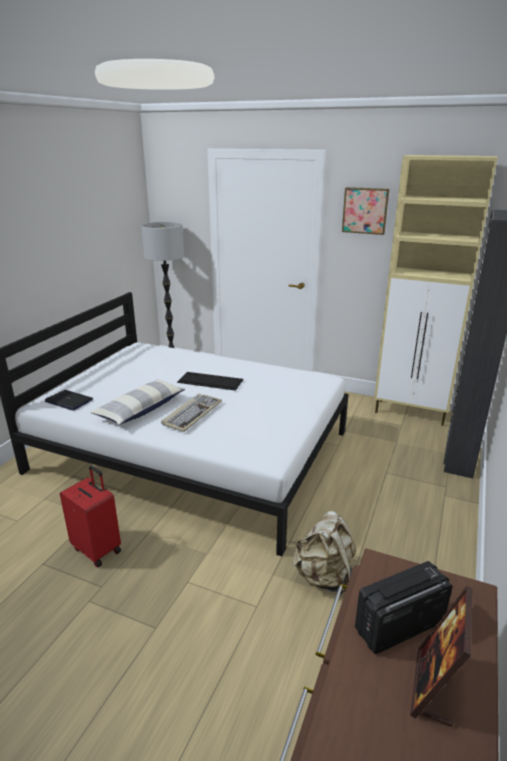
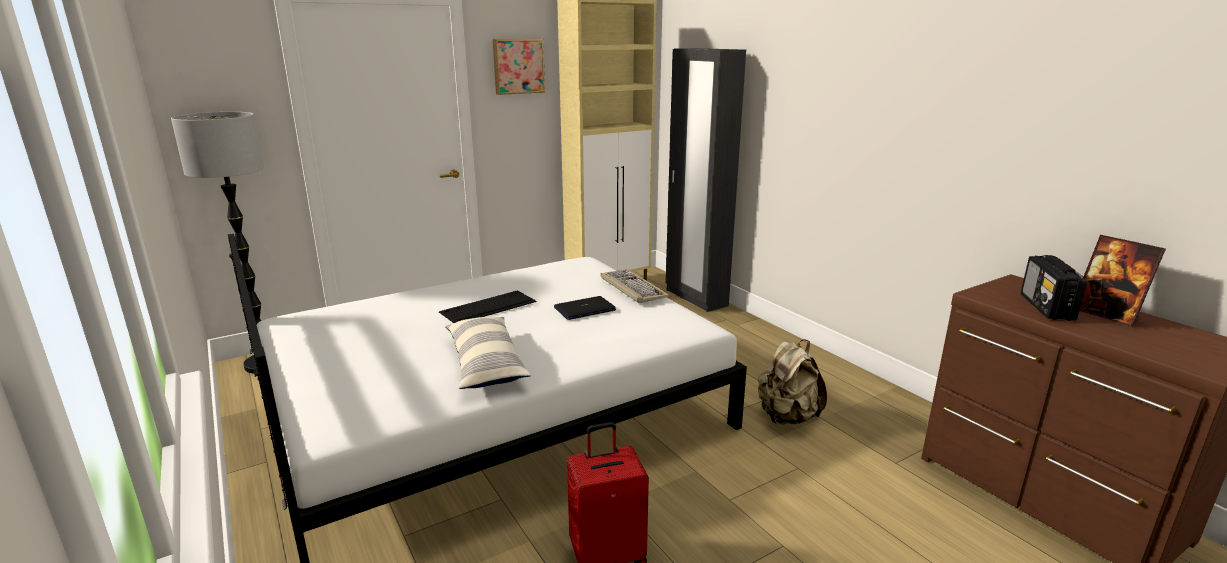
camera: 55 degrees left, 5 degrees down
(69, 401) = (363, 408): laptop -> laptop (584, 309)
(192, 414) = (550, 337): keyboard -> keyboard (631, 288)

